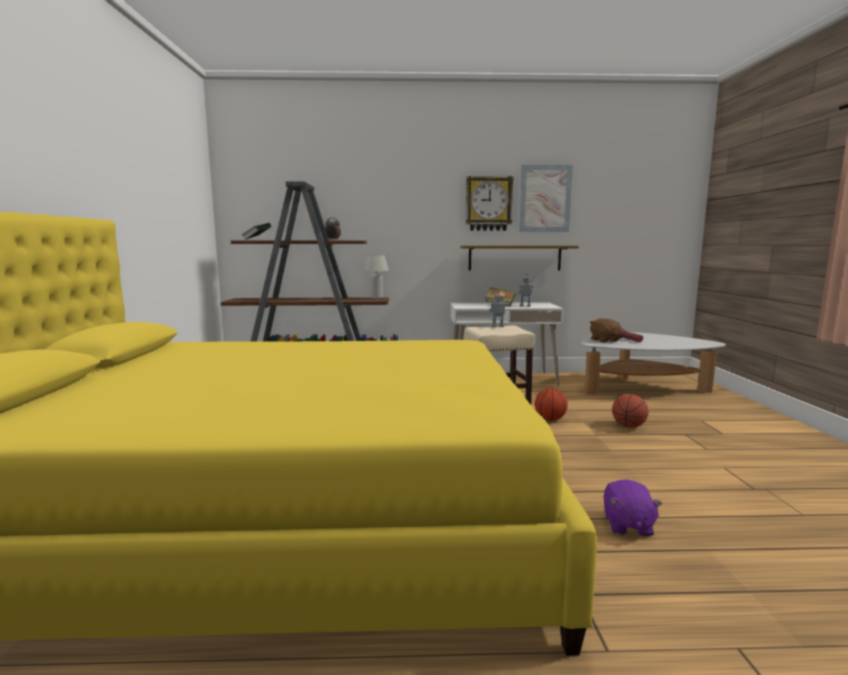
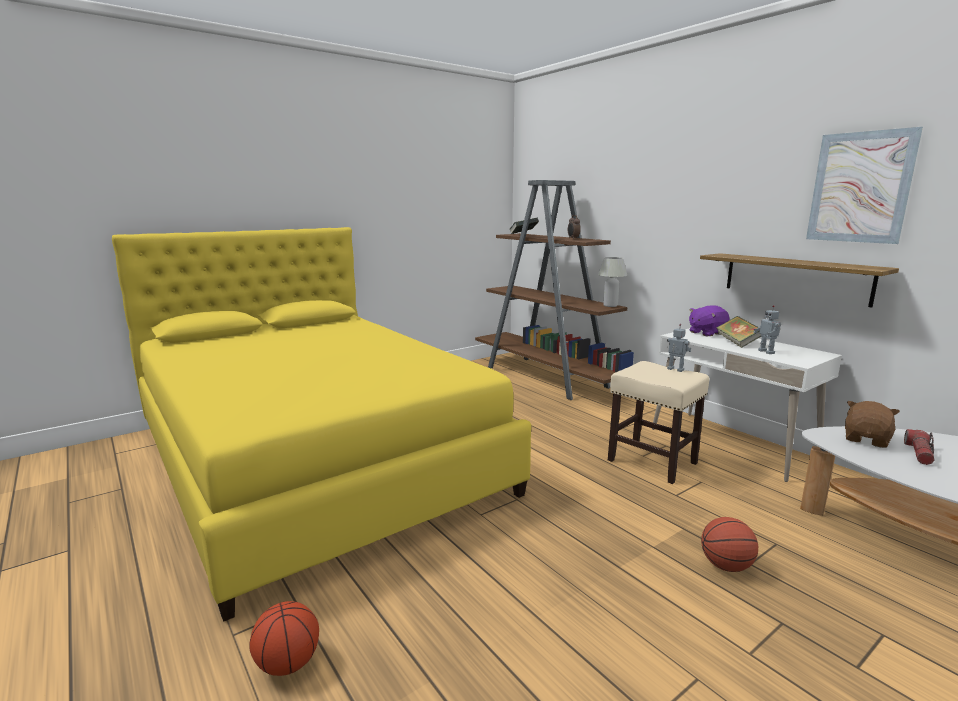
camera: 55 degrees right, 5 degrees up
(488, 204) = (765, 196): wall clock -> none
(550, 419) = (652, 506): basketball -> basketball (288, 664)
(627, 525) = (436, 612): purple plush toy -> purple plush toy (706, 333)

